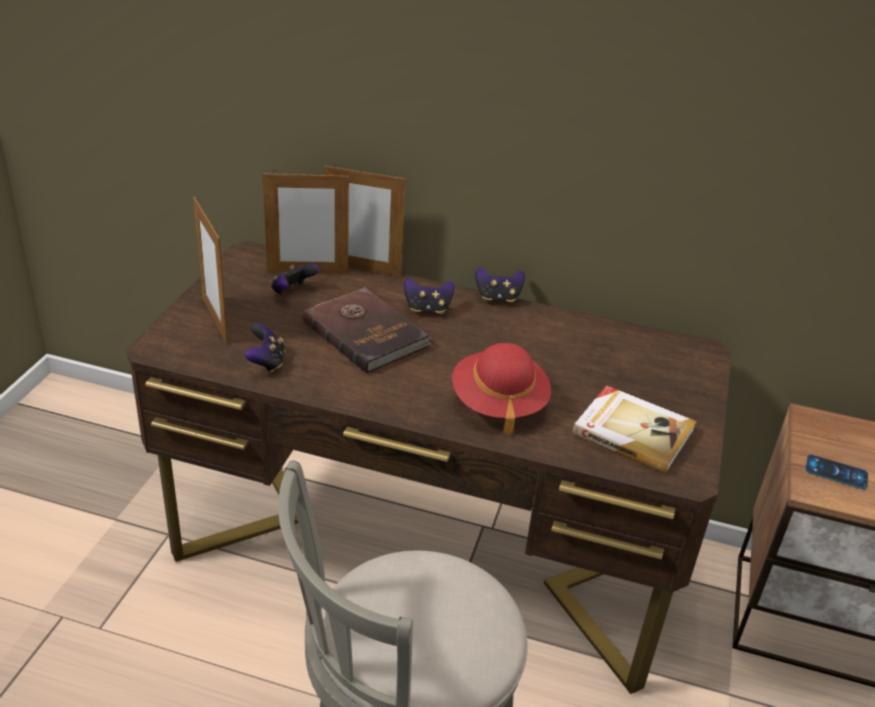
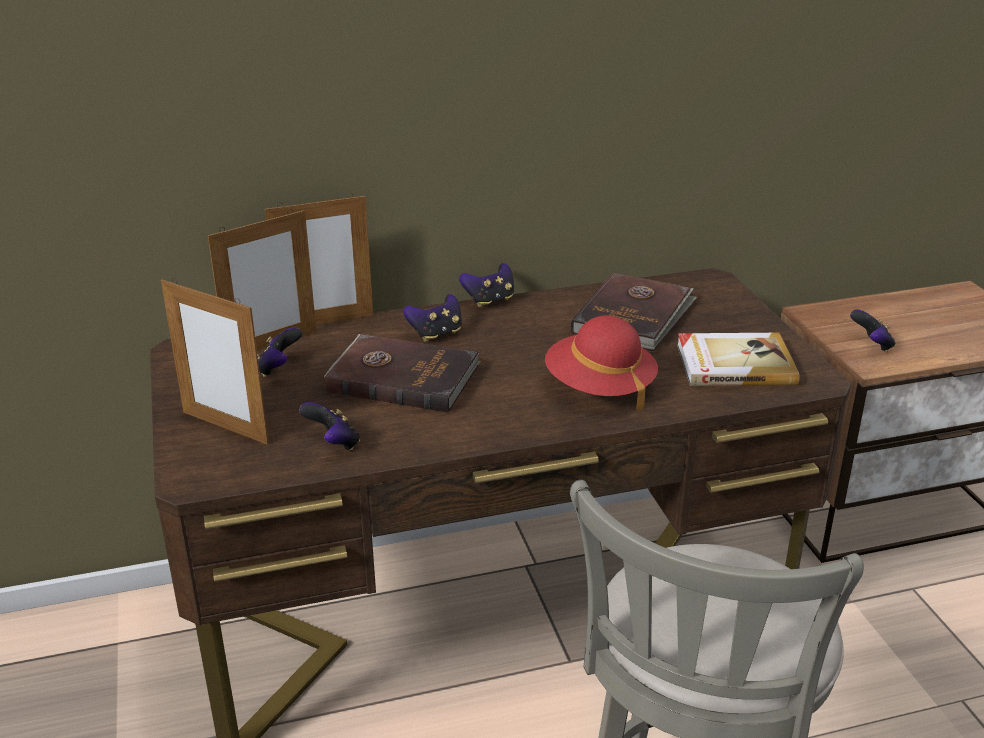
camera: 30 degrees left, 5 degrees down
(597, 357) = (634, 316): none -> brown book
(836, 472) = (871, 345): phone -> game controller

